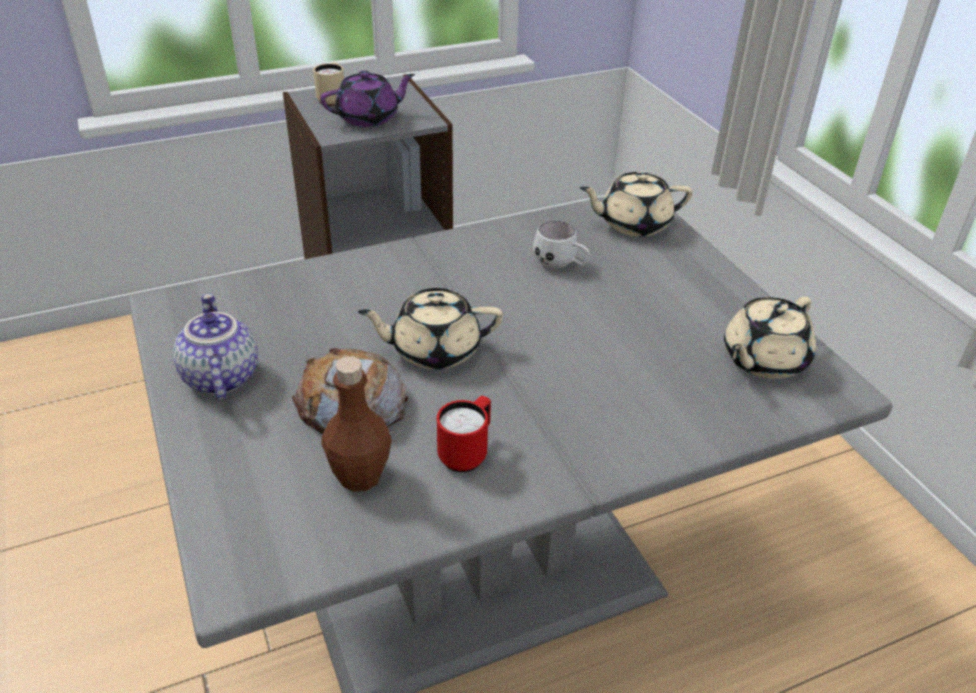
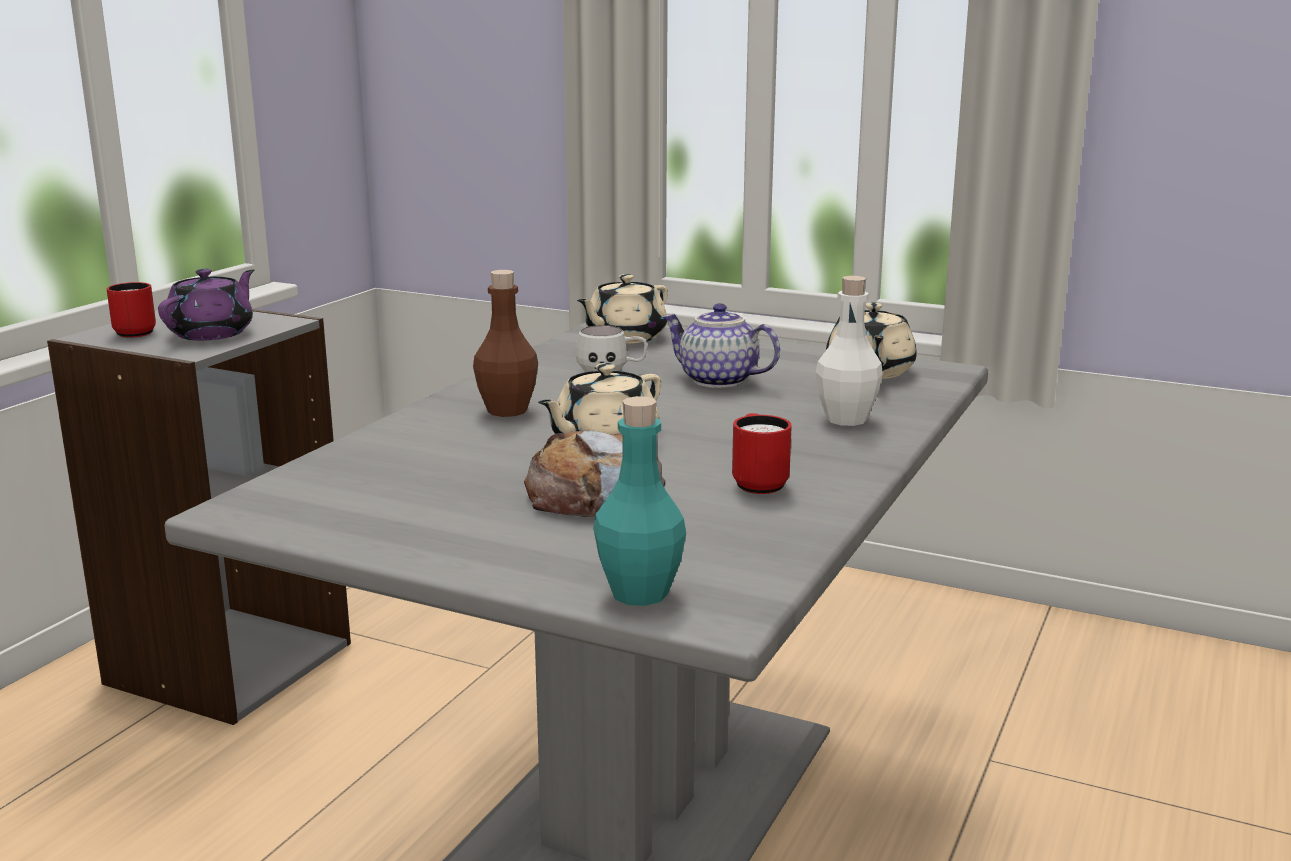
camera: 40 degrees left, 20 degrees down
(219, 377) = (418, 527): teapot -> teapot (716, 381)
(228, 525) = (639, 593): none -> turquoise bottle
(332, 99) = (133, 332): beige mug -> red mug
(360, 476) = (697, 525): brown bottle -> brown bottle (507, 410)
(647, 413) = (846, 419): none -> white bottle

